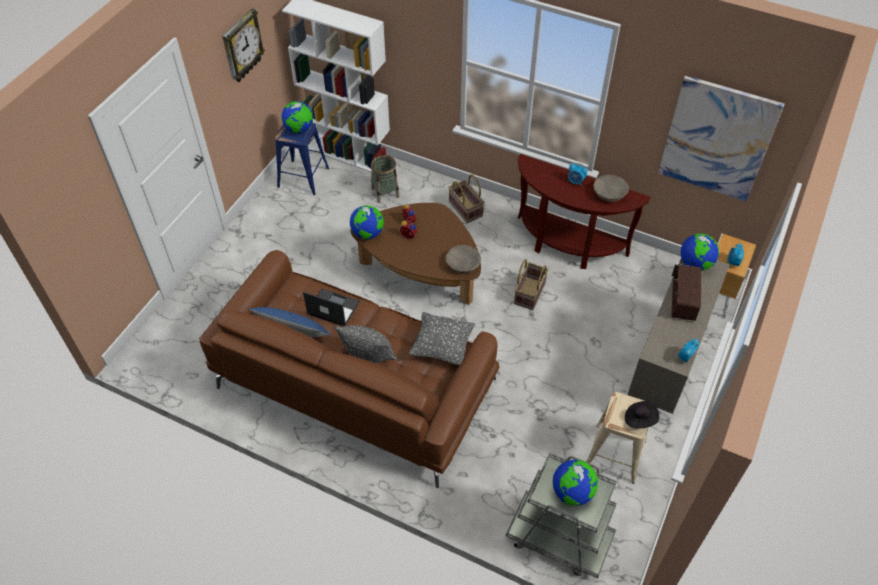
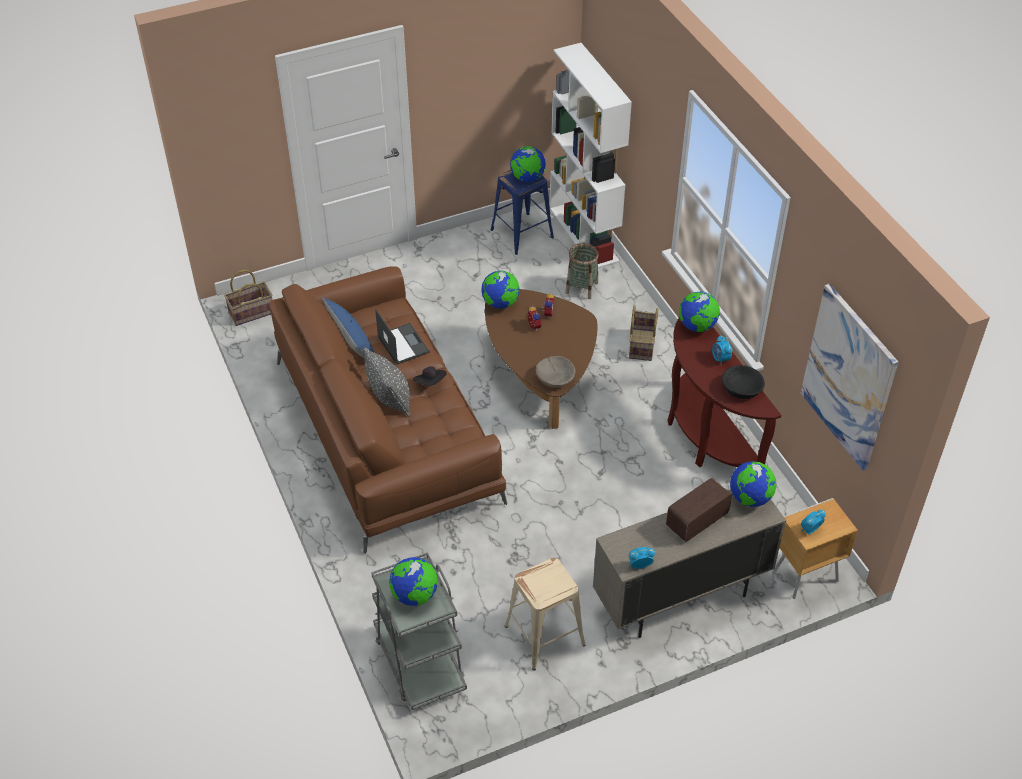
camera: 40 degrees right, 5 degrees down
(242, 46) = (491, 66): wall clock -> none
(442, 347) = (457, 431): grey pillow -> none
(529, 293) = (619, 453): basket -> basket (251, 312)
(537, 168) = (697, 326): none -> globe
(609, 193) = (741, 388): beige bowl -> black bowl
(640, 419) = (552, 593): black hat -> black hat (430, 383)

